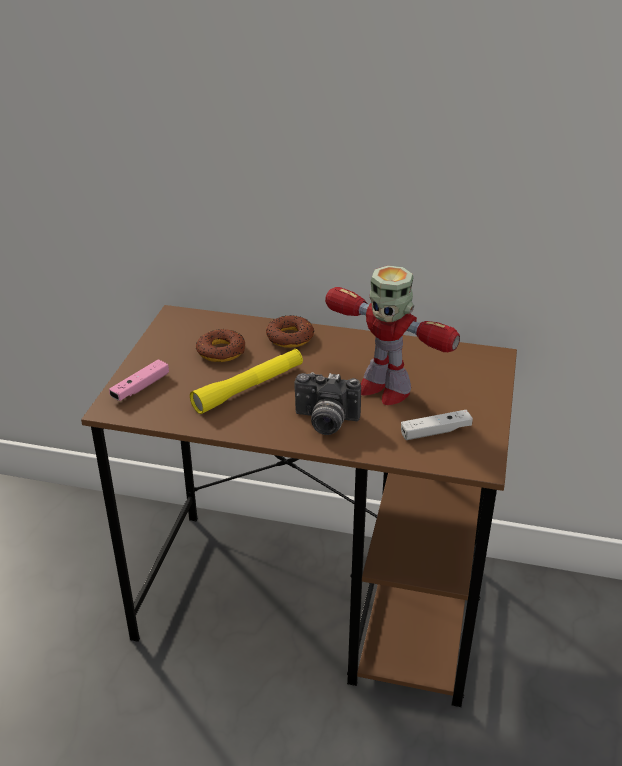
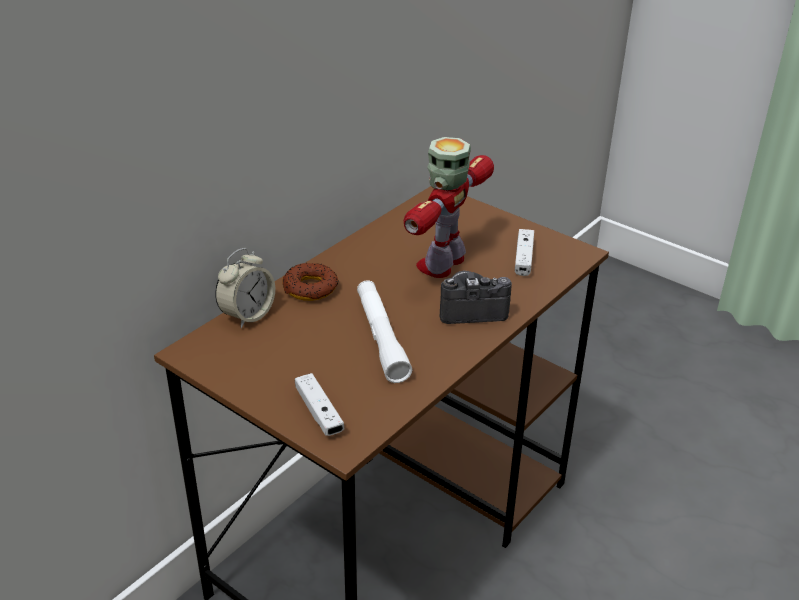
camera: 65 degrees left, 0 degrees up
(140, 387) = (319, 412): pink game controller -> white game controller
(221, 351) = (296, 338): donut -> none
(234, 323) = (247, 315): none -> alarm clock
(249, 388) = (381, 338): yellow flashlight -> white flashlight
(325, 422) = (471, 309): camera -> camera turned 135 degrees counterclockwise
(383, 389) = (443, 263): toy robot -> toy robot turned 150 degrees clockwise

